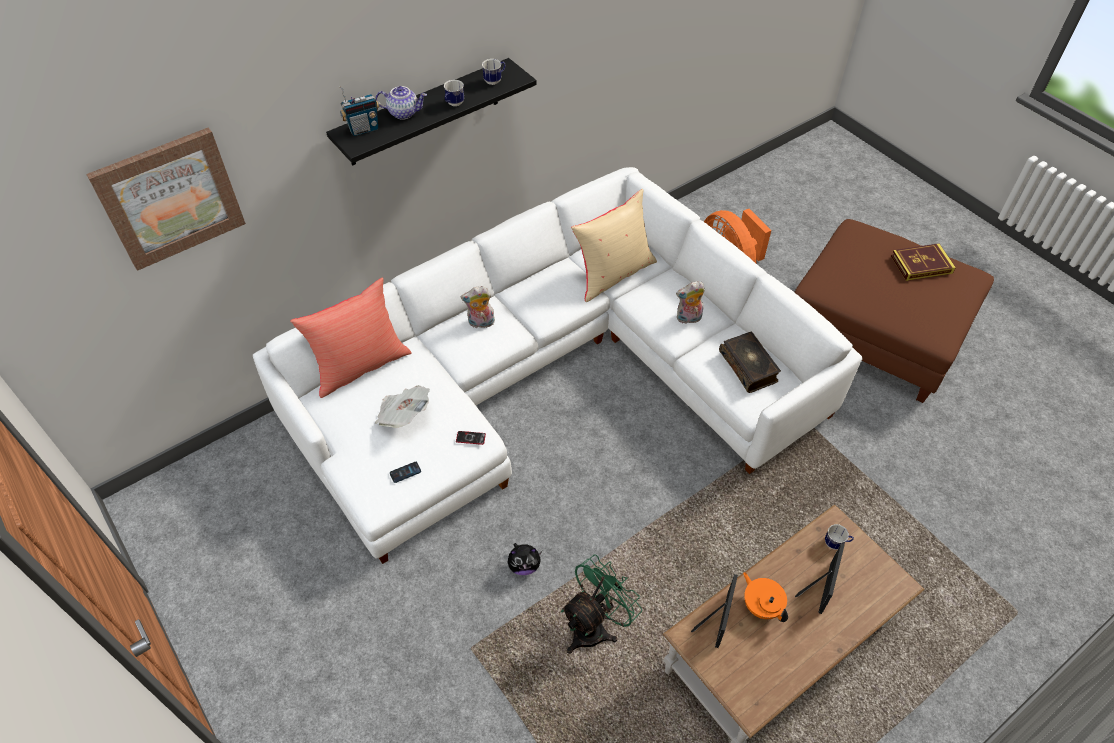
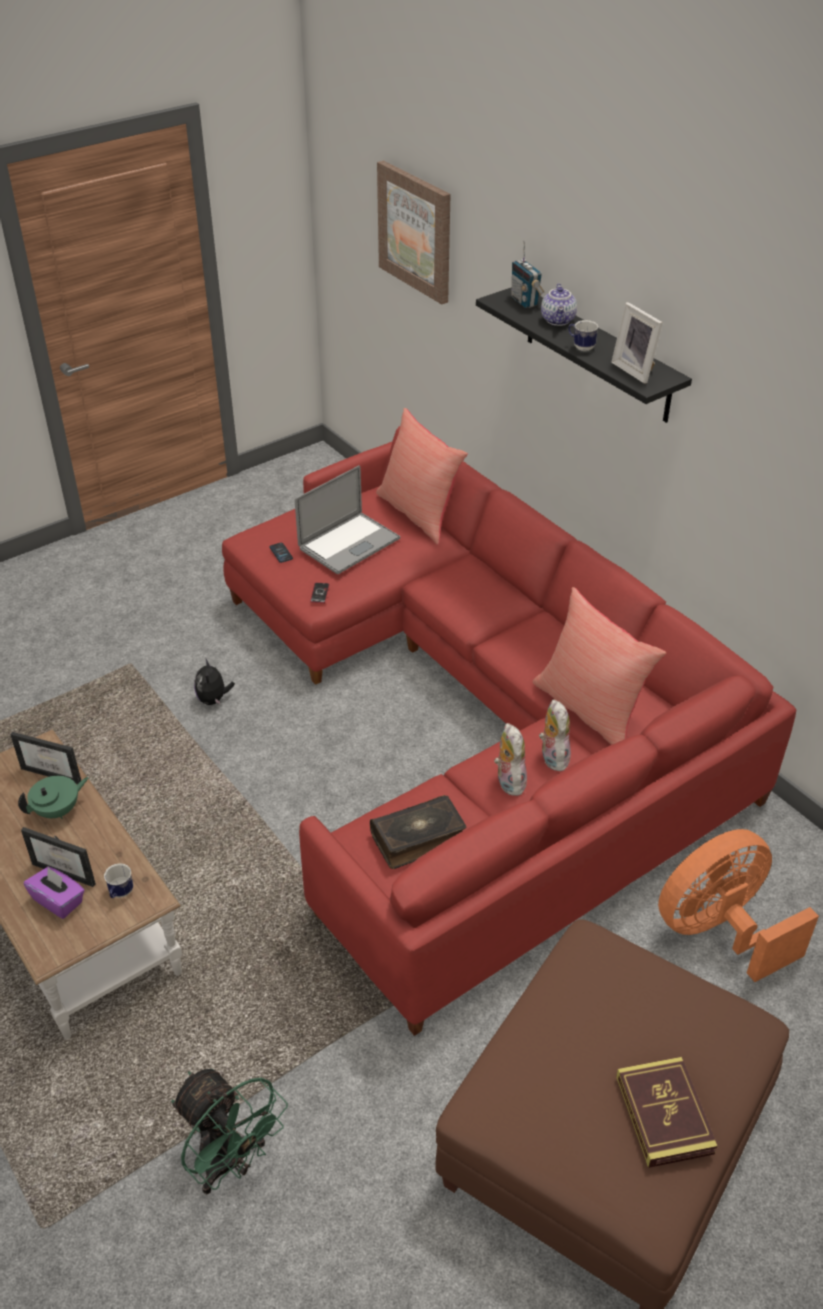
camera: 90 degrees right, 10 degrees down
(404, 415) = (349, 543): newspaper -> laptop
(480, 323) = (486, 593): plush toy -> plush toy (552, 757)
(495, 80) = (636, 370): mug -> picture frame
(550, 376) = (477, 719): white sofa -> red sofa
(595, 626) = (132, 754): green fan -> green fan (231, 1163)
(613, 274) = (590, 710): beige pillow -> red pillow
(761, 605) = (58, 810): orange teapot -> green teapot
(852, 586) = (58, 901): none -> purple tissue box

